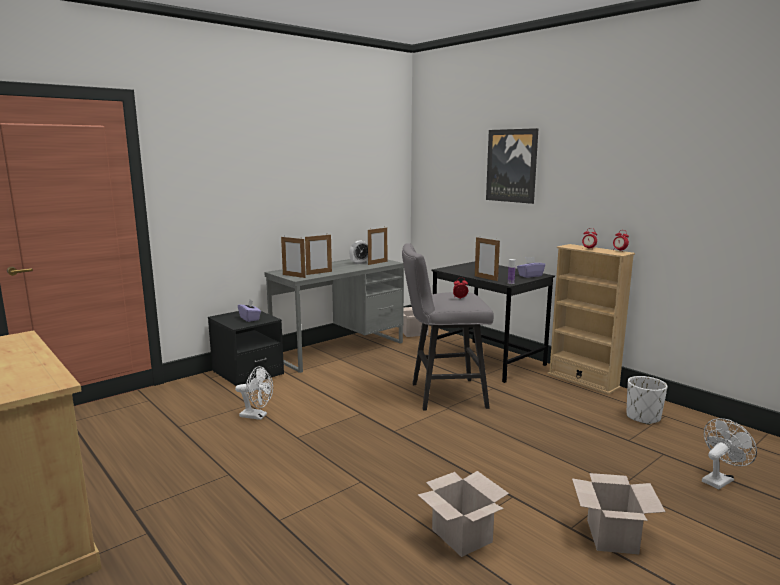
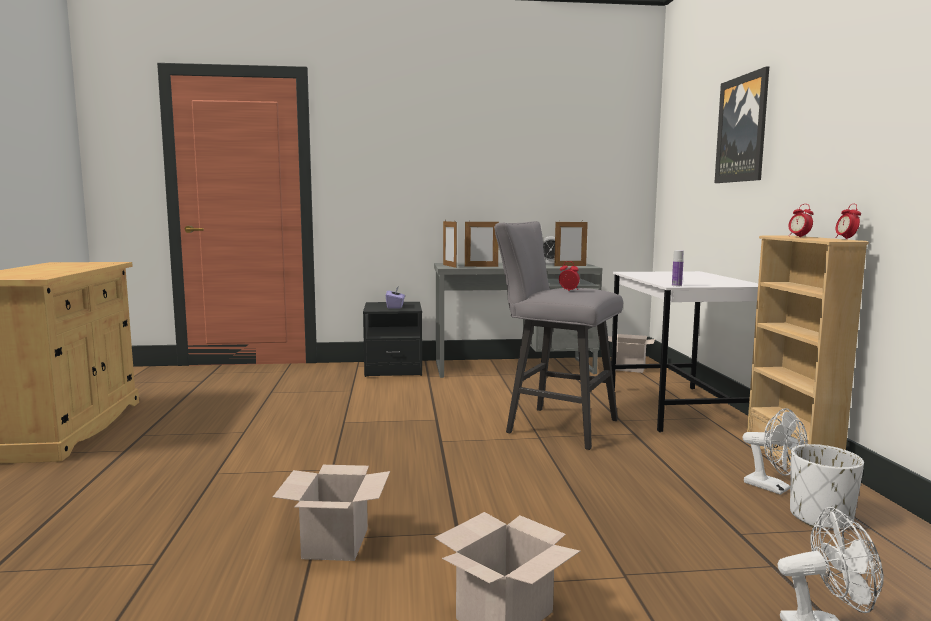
camera: 35 degrees right, 5 degrees down
(257, 416) = (342, 399): white fan -> white fan (773, 488)
(486, 278) = (656, 280): picture frame -> none
(488, 361) = (678, 408): black desk -> white desk
(530, 276) = (730, 284): purple tissue box -> none

